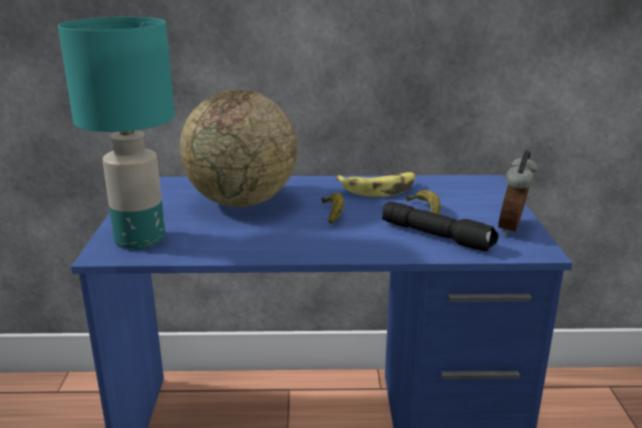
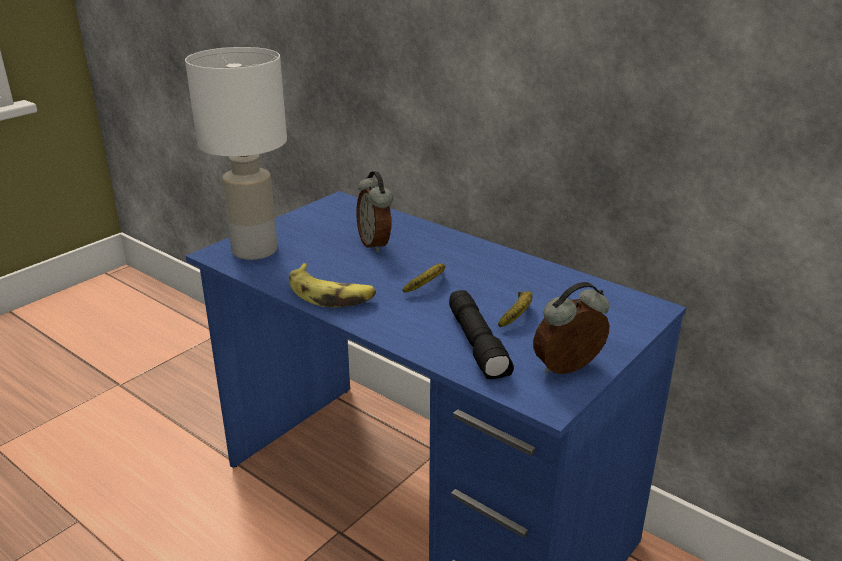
camera: 40 degrees right, 5 degrees up
(138, 239) = (253, 250): turquoise table lamp -> white table lamp
(242, 202) = (376, 244): globe -> alarm clock
(379, 189) = (515, 275): banana -> banana (331, 294)

